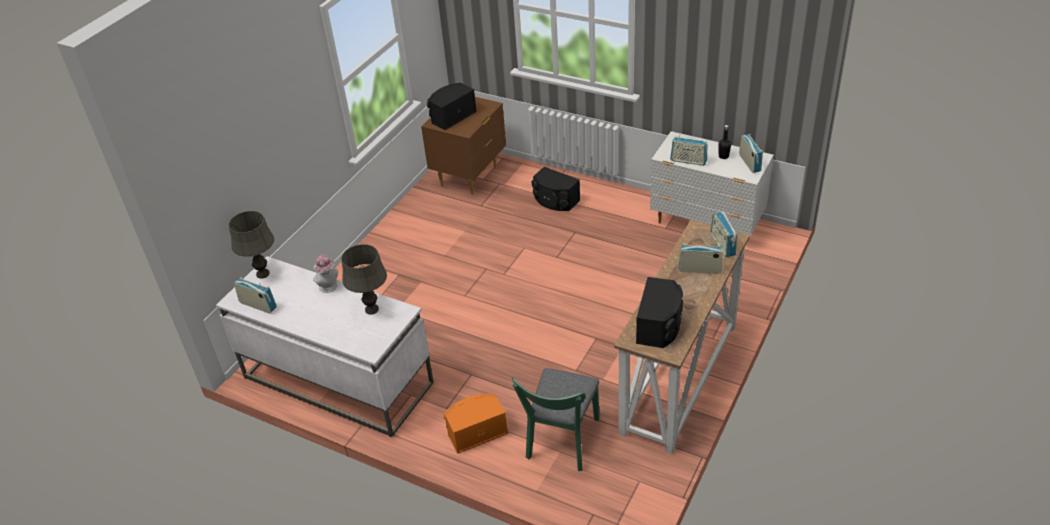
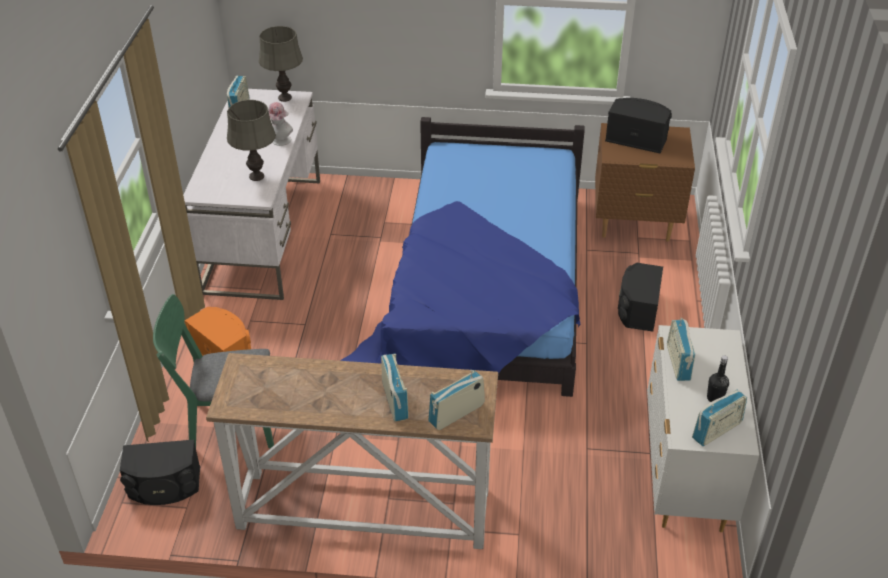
camera: 65 degrees right, 0 degrees up
(495, 269) = (480, 294): none -> bed
(660, 325) = (273, 384): black speaker -> black speaker (164, 486)

